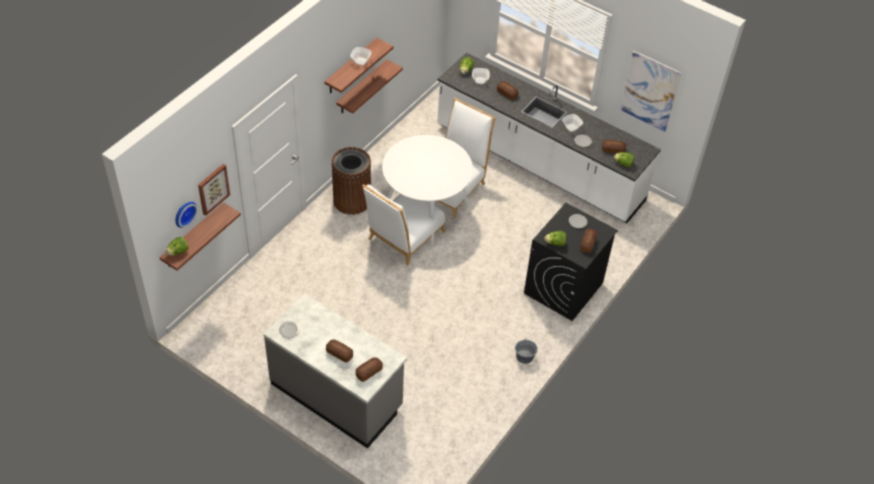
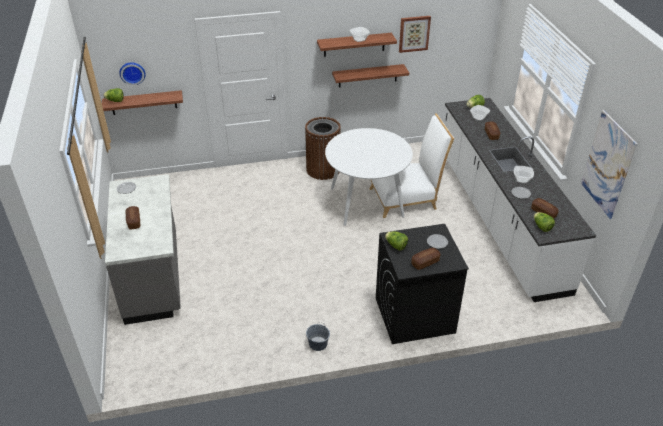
camera: 45 degrees right, 10 degrees down
(213, 189) = (168, 69): picture -> picture (414, 33)
(369, 372) = (134, 245): bread -> none
(403, 238) = (329, 210): white chair -> none

